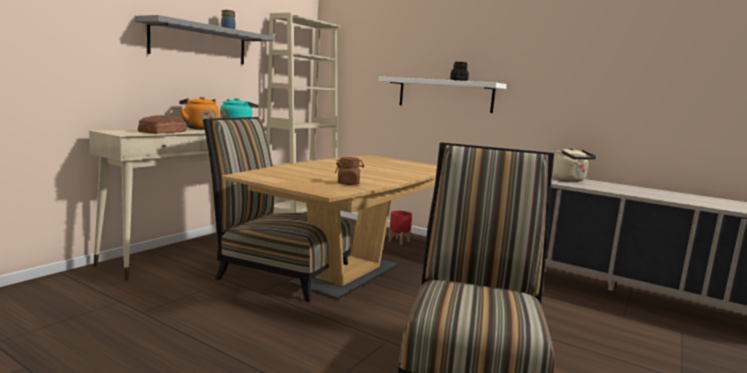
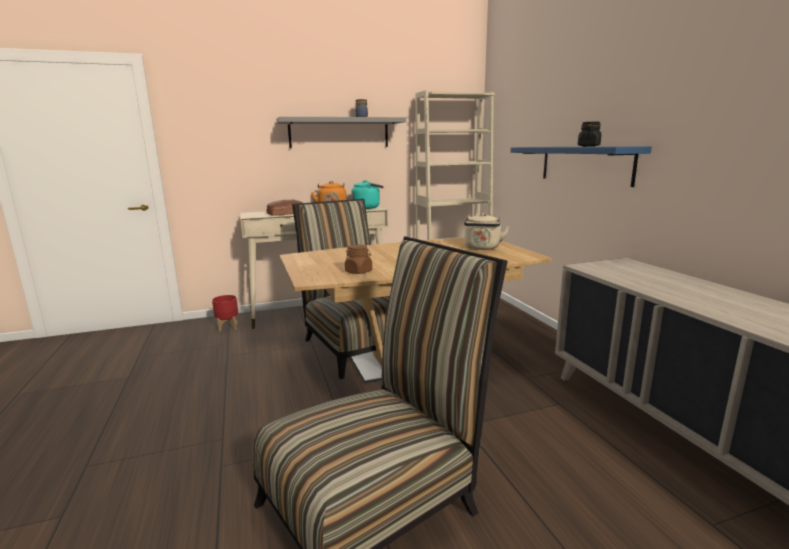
camera: 40 degrees right, 5 degrees up
(399, 241) = (519, 334): red planter -> red planter (227, 327)
(445, 95) = (585, 164): white shelf -> blue shelf
(569, 180) = (702, 292): beige kettle -> beige kettle (482, 248)

